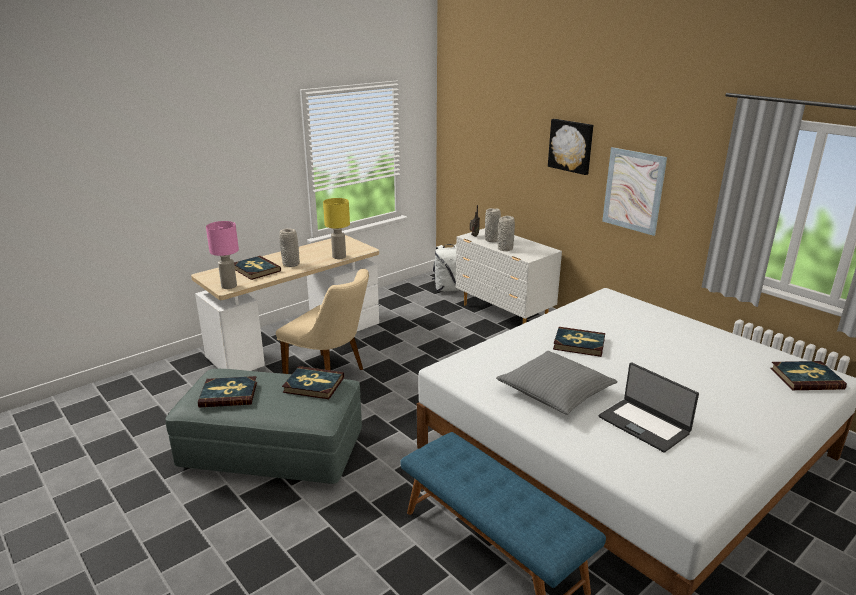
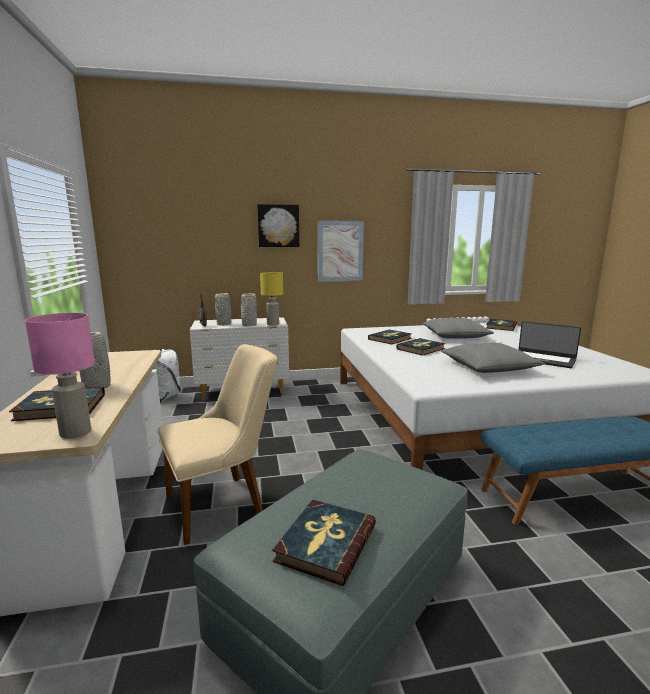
camera: 60 degrees left, 10 degrees down
(313, 385) = (360, 469): book -> book (390, 339)
(339, 256) = (136, 364): yellow table lamp -> yellow table lamp (272, 324)
(644, 424) = (543, 359): laptop -> laptop turned 45 degrees clockwise
(677, 354) = (455, 336): none -> grey pillow

